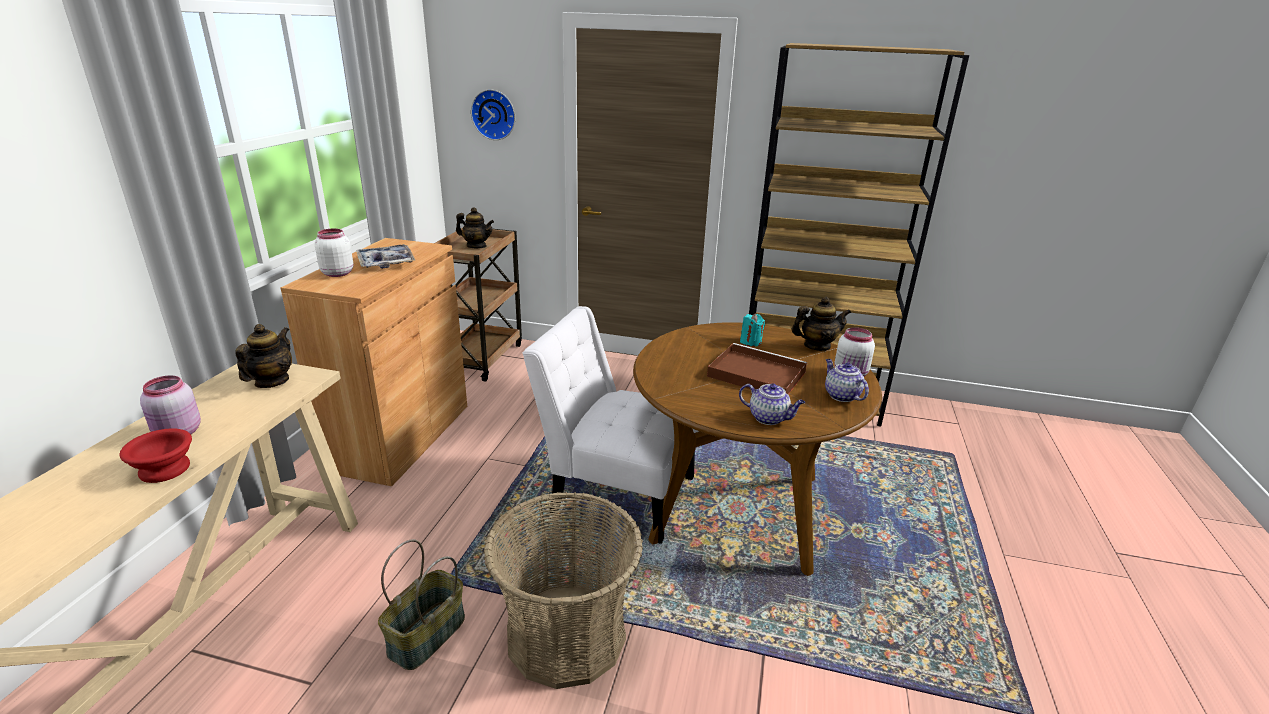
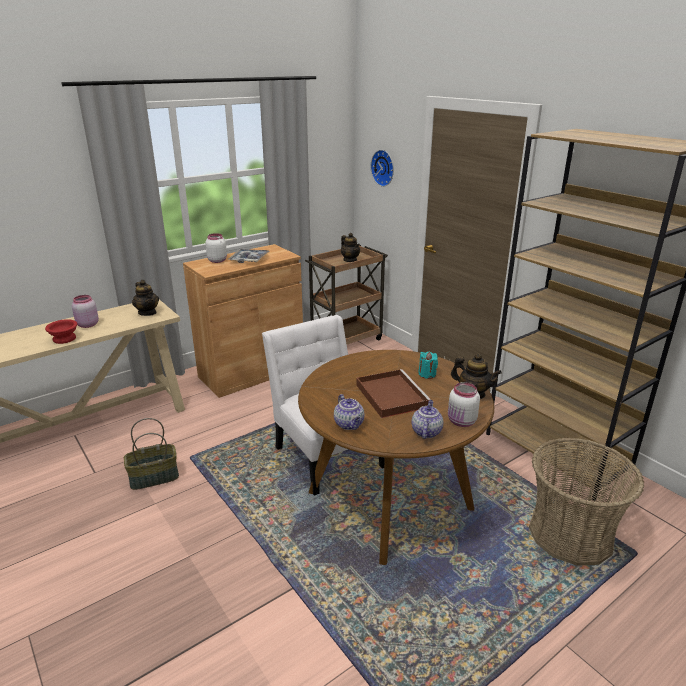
camera: 40 degrees right, 0 degrees up
(271, 381) = (147, 312): teapot -> teapot turned 90 degrees clockwise
(566, 635) = (209, 513): basket -> basket (570, 534)

